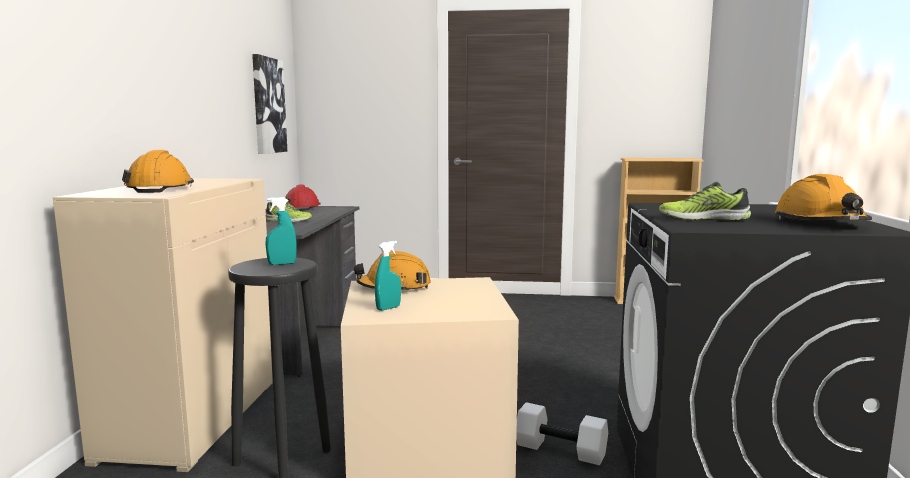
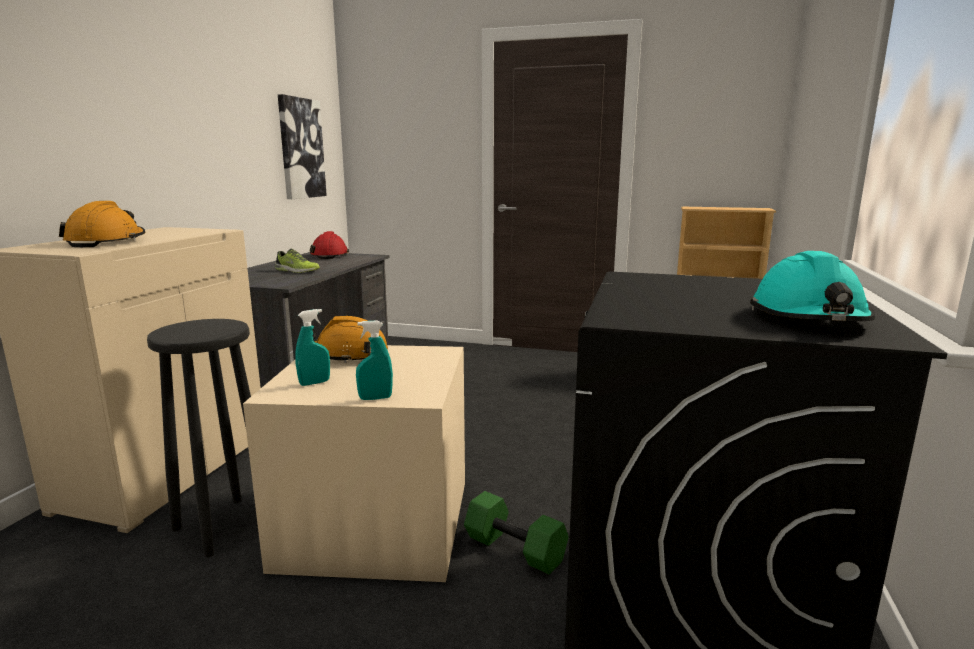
camera: 10 degrees right, 5 degrees up
(282, 264) = (209, 328): turquoise spray bottle -> turquoise spray bottle (375, 398)
(562, 449) = (516, 548): white dumbbell -> green dumbbell
(703, 218) = (657, 302): shoe -> none
(820, 223) = (809, 318): orange hard hat -> turquoise hard hat

